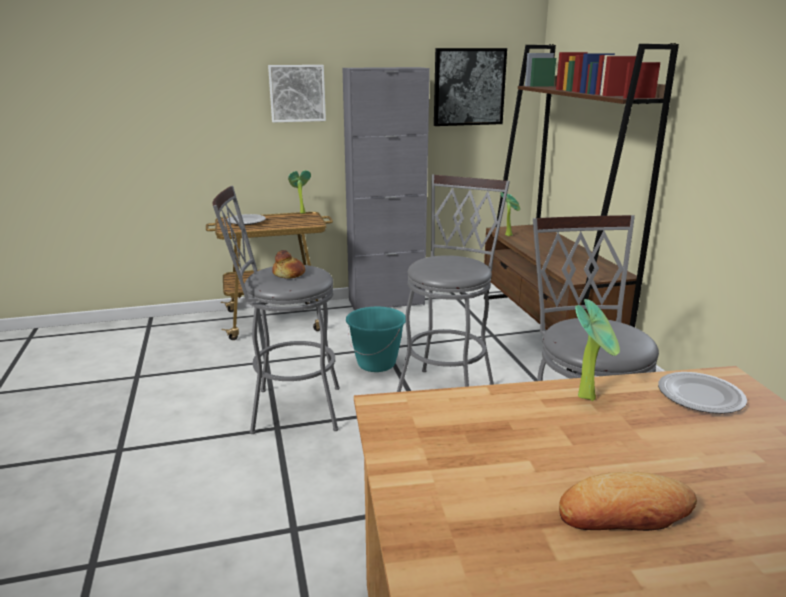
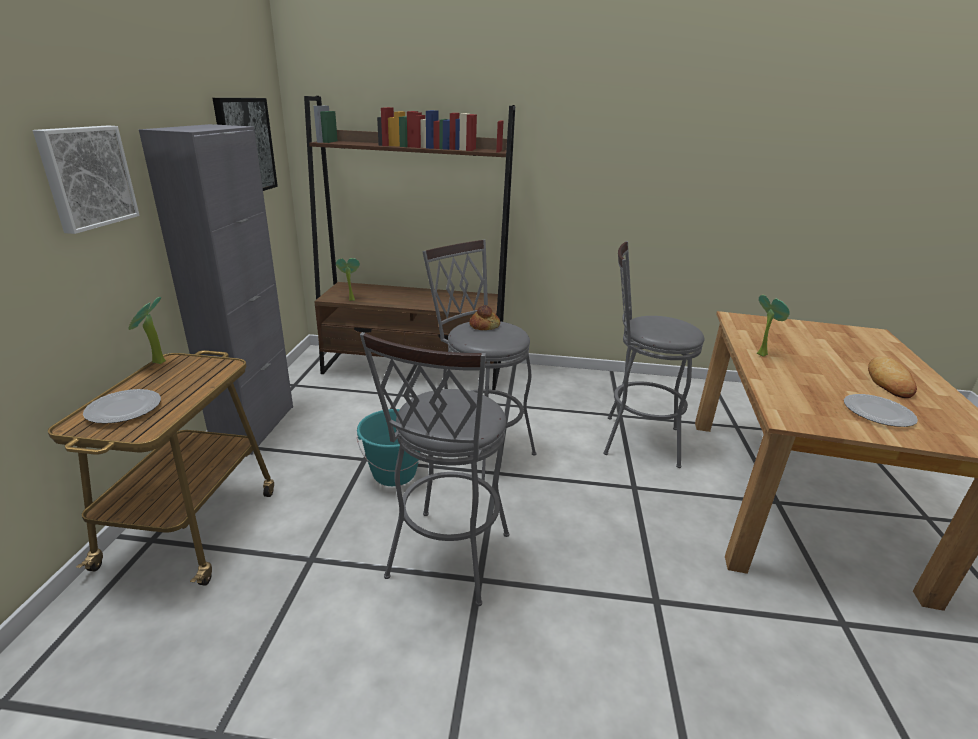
camera: 70 degrees left, 5 degrees up
(289, 274) = (455, 408): bread -> bread (484, 326)
(701, 396) = (757, 329): plate -> plate (879, 413)

